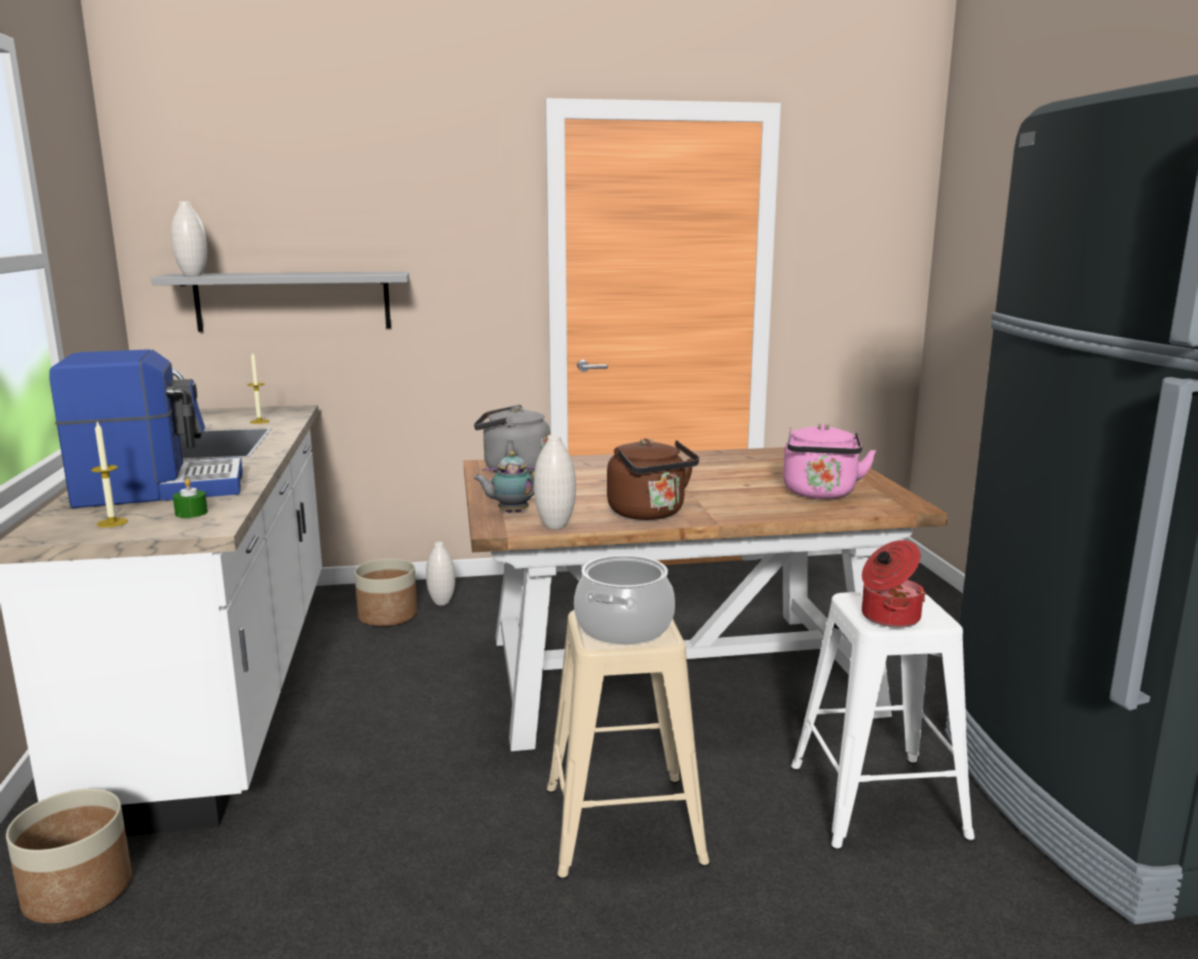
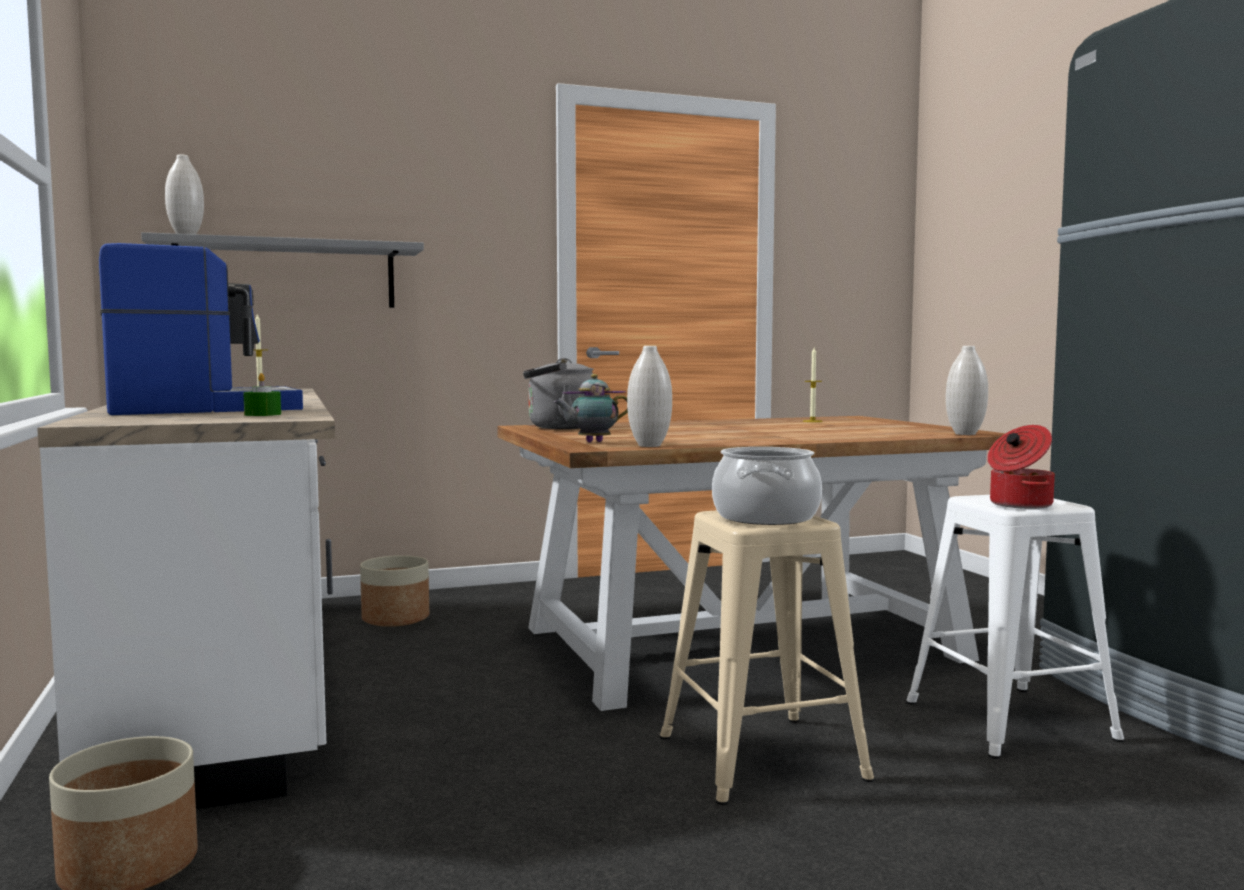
camera: 10 degrees left, 10 degrees down
(112, 523) = (174, 418): candle -> candle (812, 421)
(442, 602) = (451, 606): white vase -> white vase (965, 434)
(649, 513) = (737, 440): brown kettle -> none
(820, 494) = (889, 431): pink kettle -> none

